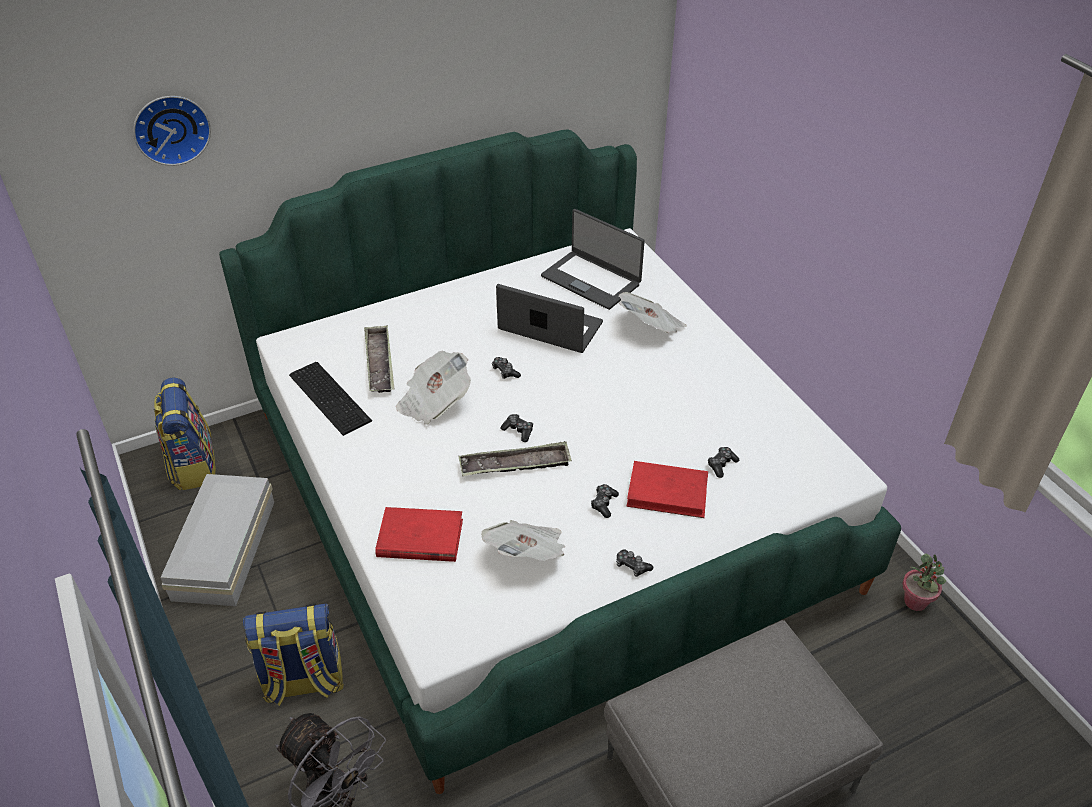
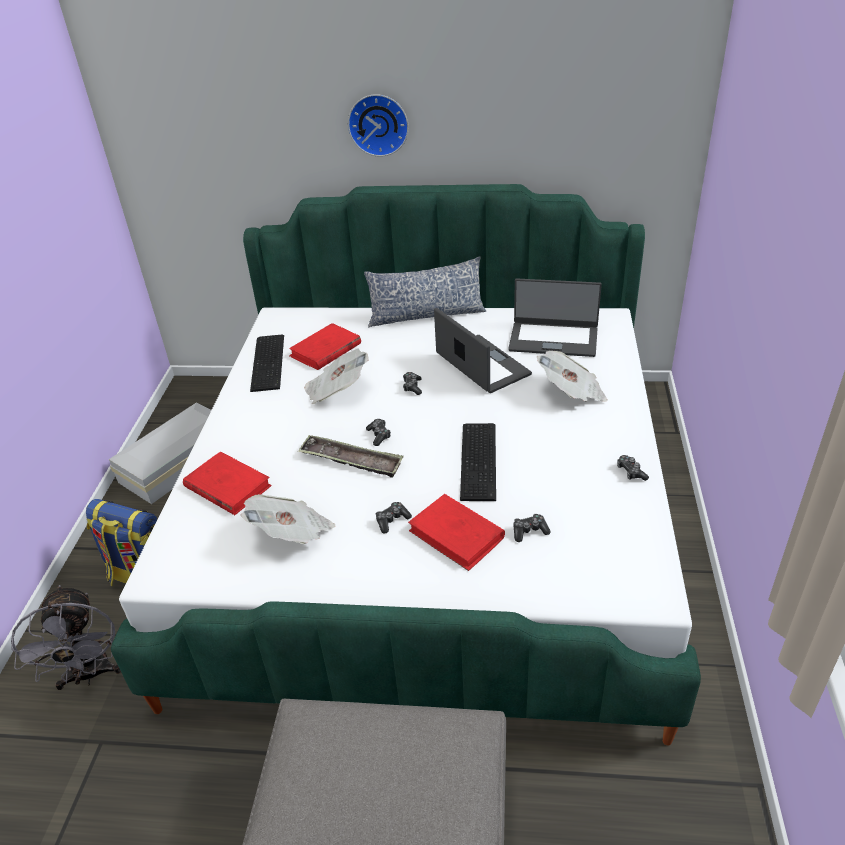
camera: 35 degrees right, 5 degrees down
(171, 128) = (218, 114): wall clock -> wall clock (378, 124)
(193, 465) = (209, 399): backpack -> none
(379, 363) = (325, 350): tray -> red book
(448, 292) = (426, 315): none -> pillow
(591, 280) = (553, 339): laptop -> laptop turned 60 degrees counterclockwise
(629, 419) = (480, 460): none -> keyboard
(632, 566) = (365, 583): game controller -> game controller (630, 472)
(915, 602) = (721, 782): potted plant -> none

